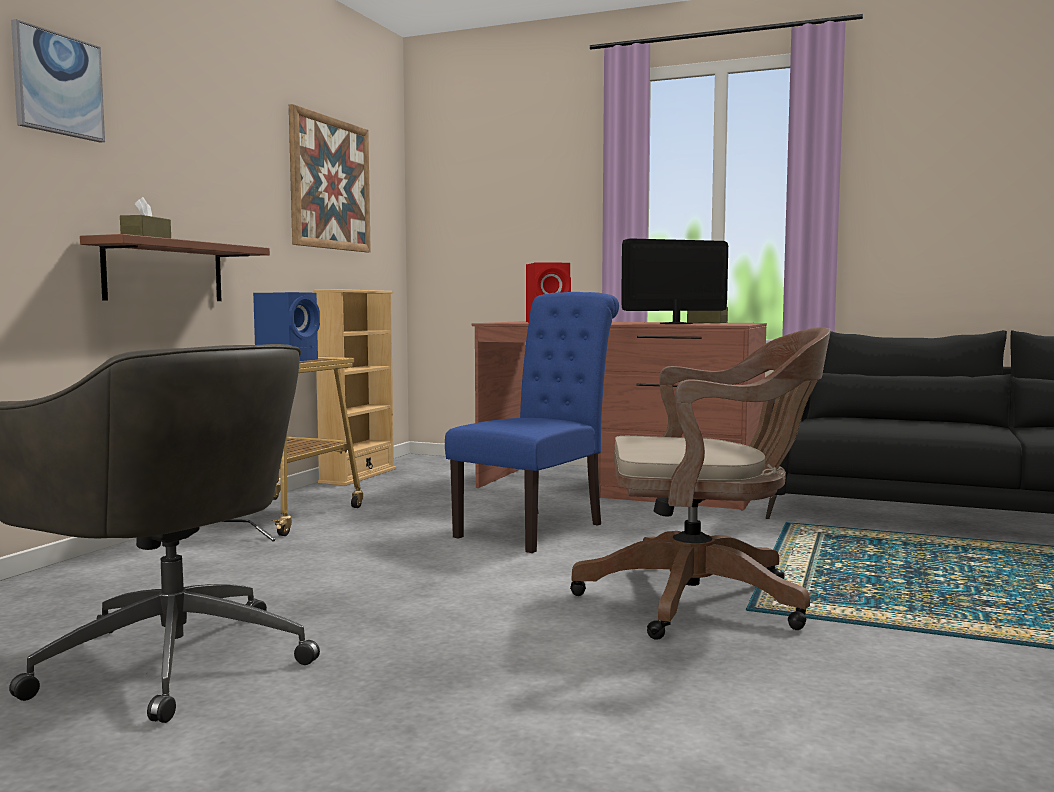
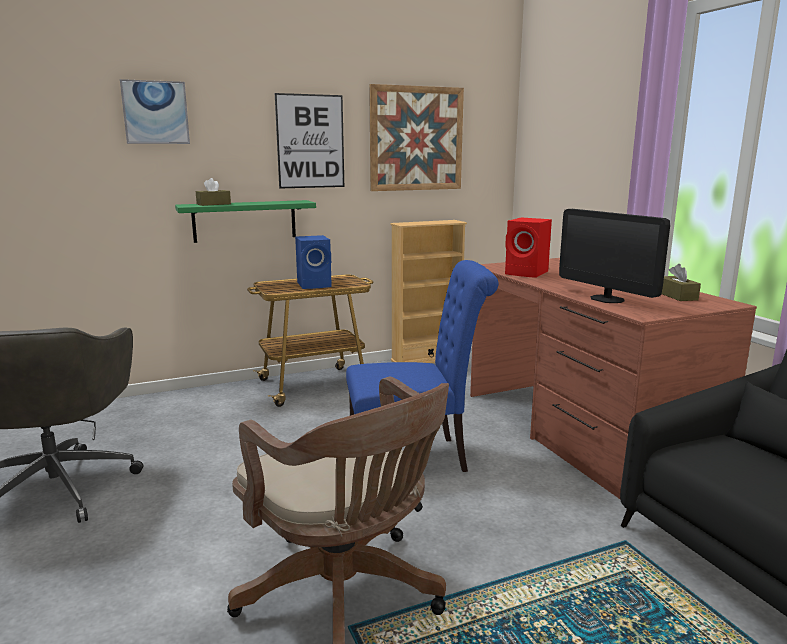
camera: 45 degrees right, 10 degrees up
(164, 272) = (244, 221): brown shelf -> green shelf
(234, 167) = (310, 141): none -> picture
(676, 323) = (607, 299): monitor -> monitor turned 150 degrees counterclockwise

